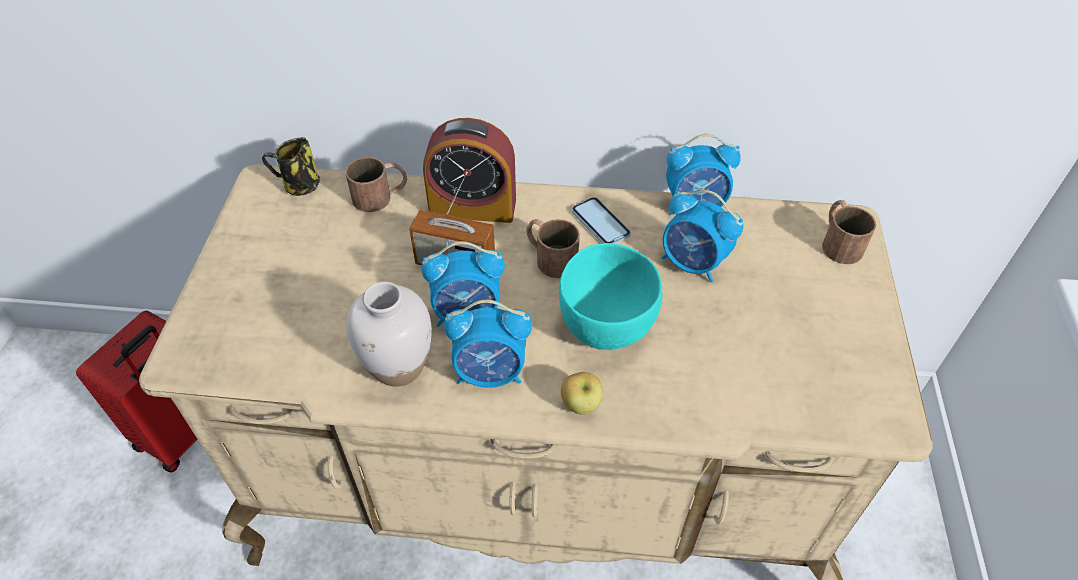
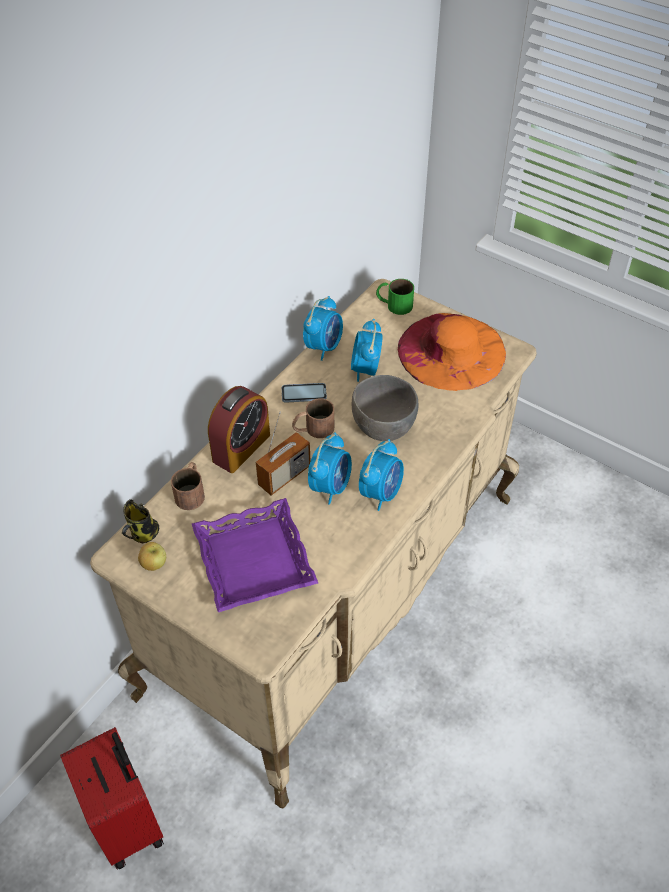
camera: 60 degrees left, 0 degrees up
(310, 294) = (255, 560): none -> purple tray
(399, 367) = (347, 534): white vase -> none
(581, 404) = (428, 462): apple -> apple (154, 564)
(606, 326) = (383, 427): turquoise bowl -> grey bowl
(693, 264) = (365, 369): alarm clock -> alarm clock turned 120 degrees clockwise
(814, 342) = (451, 351): none -> orange hat
(838, 241) = (394, 304): brown mug -> green mug

